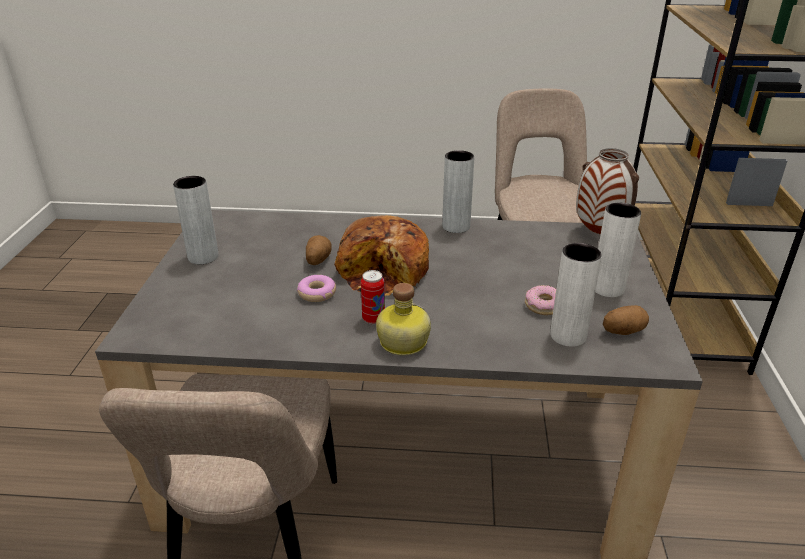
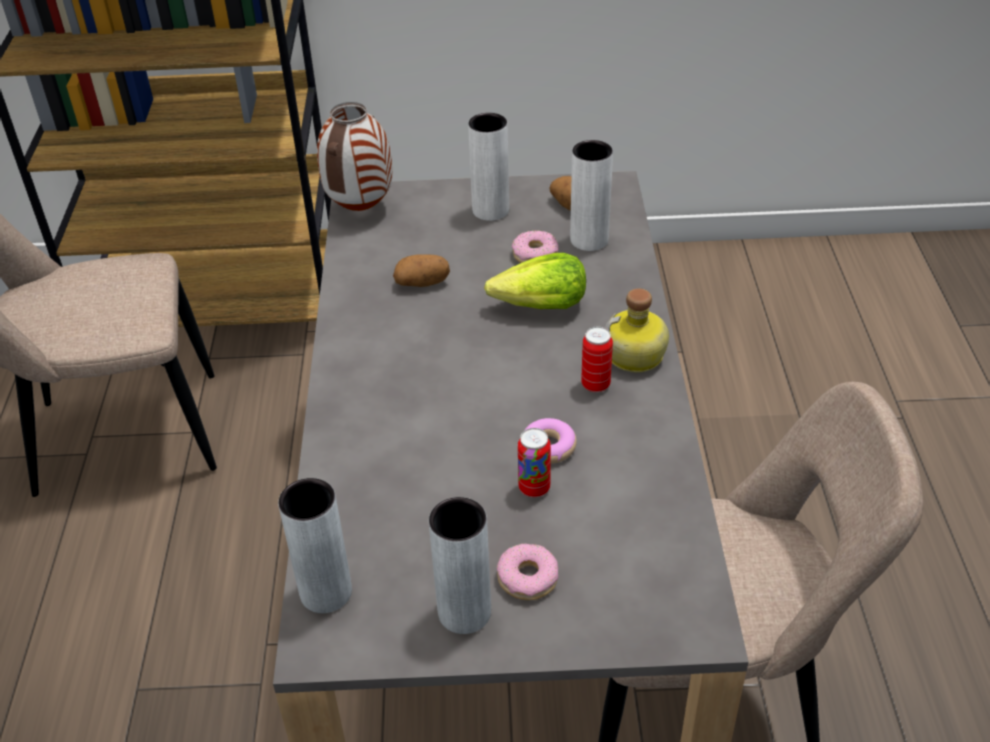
camera: 95 degrees left, 10 degrees up
(213, 277) = (527, 578): none -> donut
(282, 285) = (534, 488): none -> can
(317, 260) = (458, 462): potato -> potato (422, 283)
(385, 271) = (478, 387): bread -> none
(456, 226) = (343, 329): grey vase -> grey vase (326, 592)
(473, 303) = (541, 306): none -> lettuce

